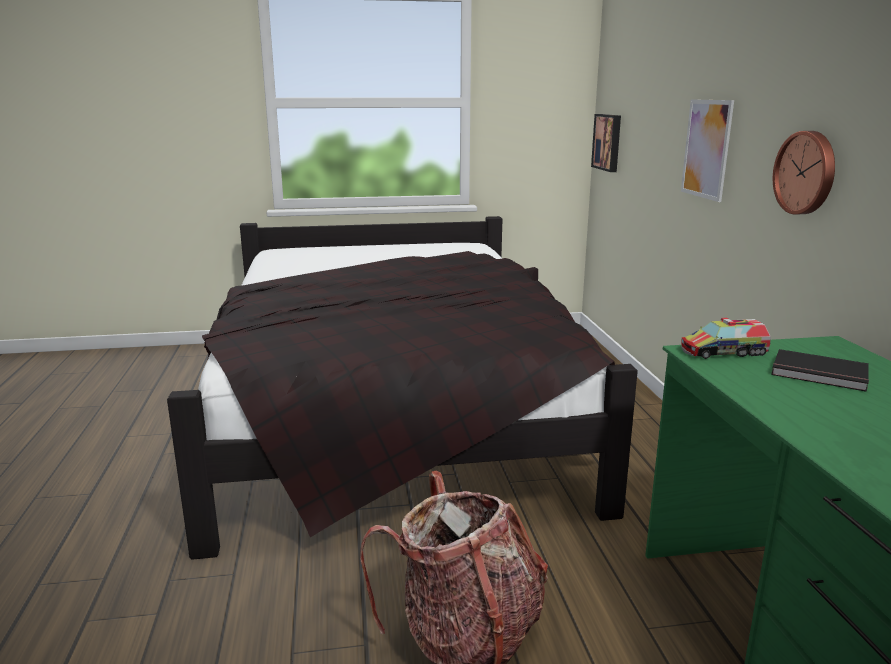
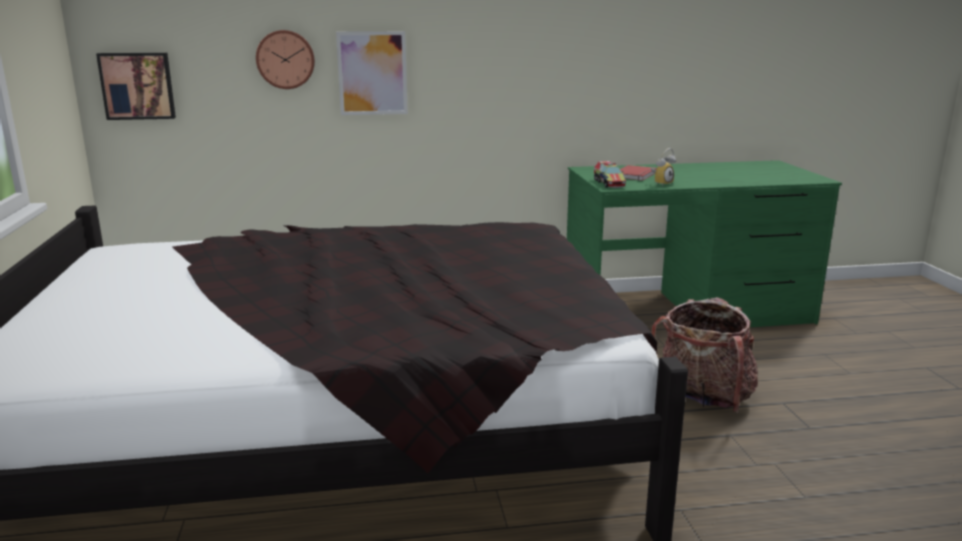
camera: 90 degrees left, 0 degrees up
(754, 386) = (661, 184): none -> alarm clock
(806, 173) = (506, 77): wall clock -> wall clock (285, 59)
(819, 374) = (636, 175): black book -> red book

